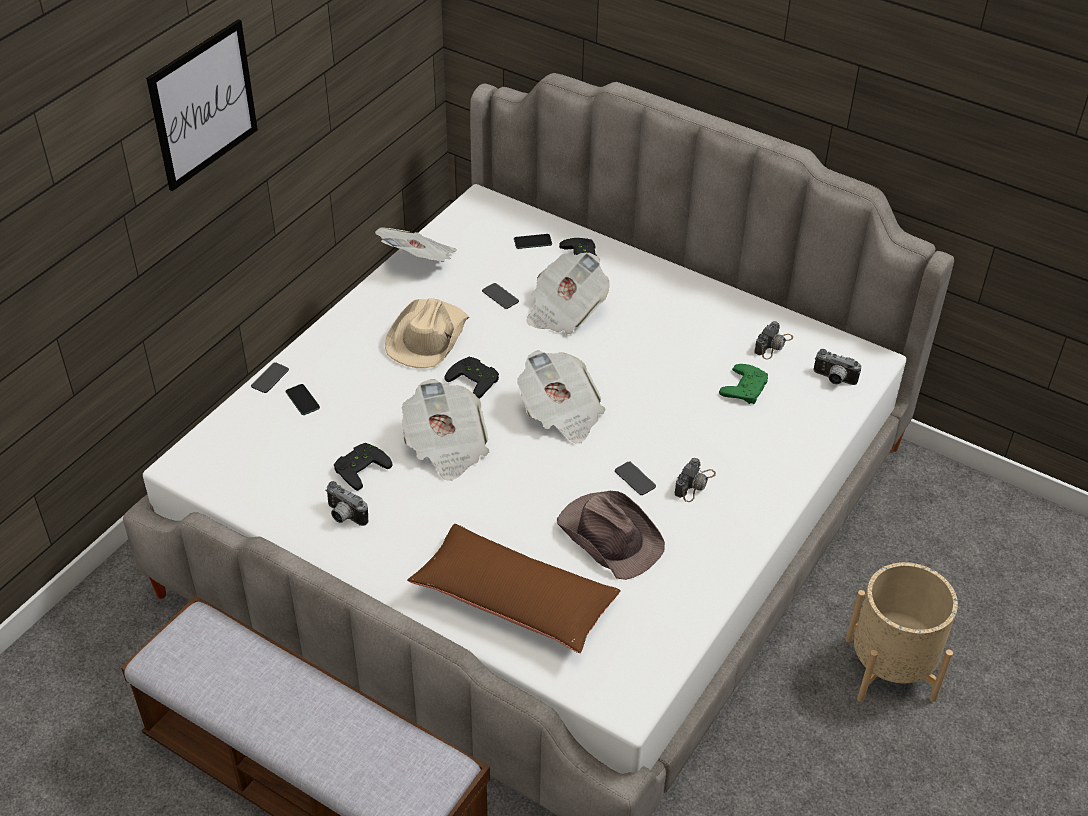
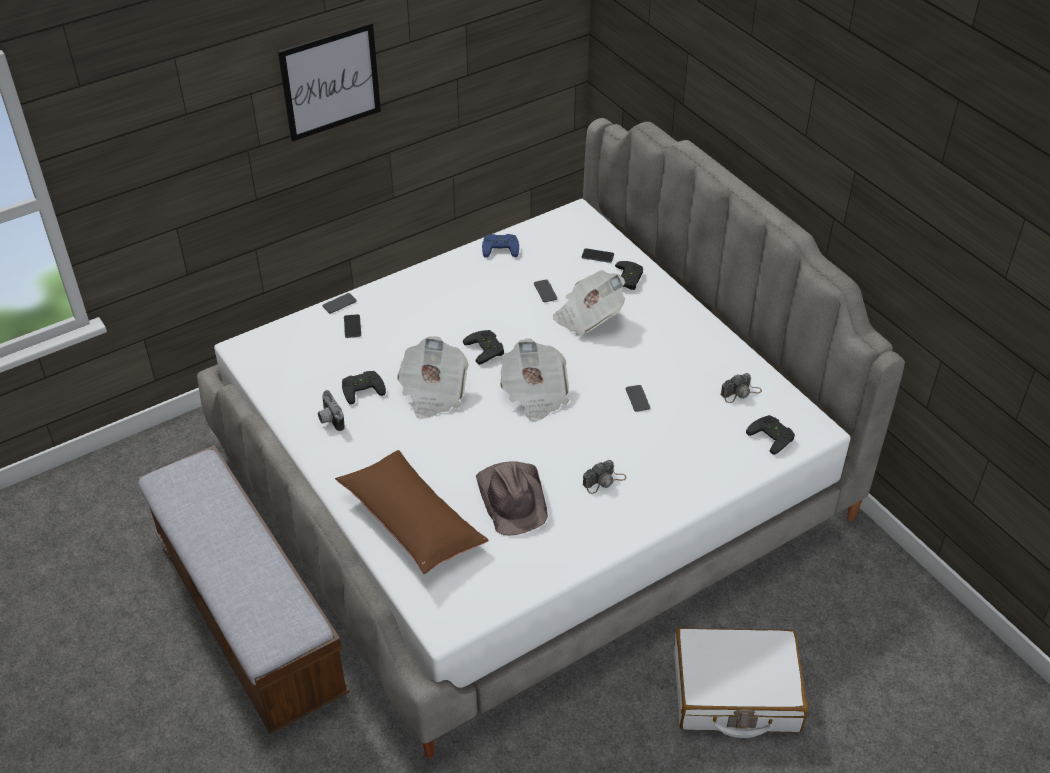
camera: 25 degrees right, 0 degrees up
(419, 261) = (501, 247): newspaper -> blue game controller
(427, 337) = (471, 306): beige hat -> none
(635, 479) = (559, 462): phone -> phone (637, 399)
(747, 388) = (695, 421): green game controller -> none
(833, 379) = (773, 436): camera -> black game controller
(890, 668) = (735, 692): beige planter -> white suitcase

